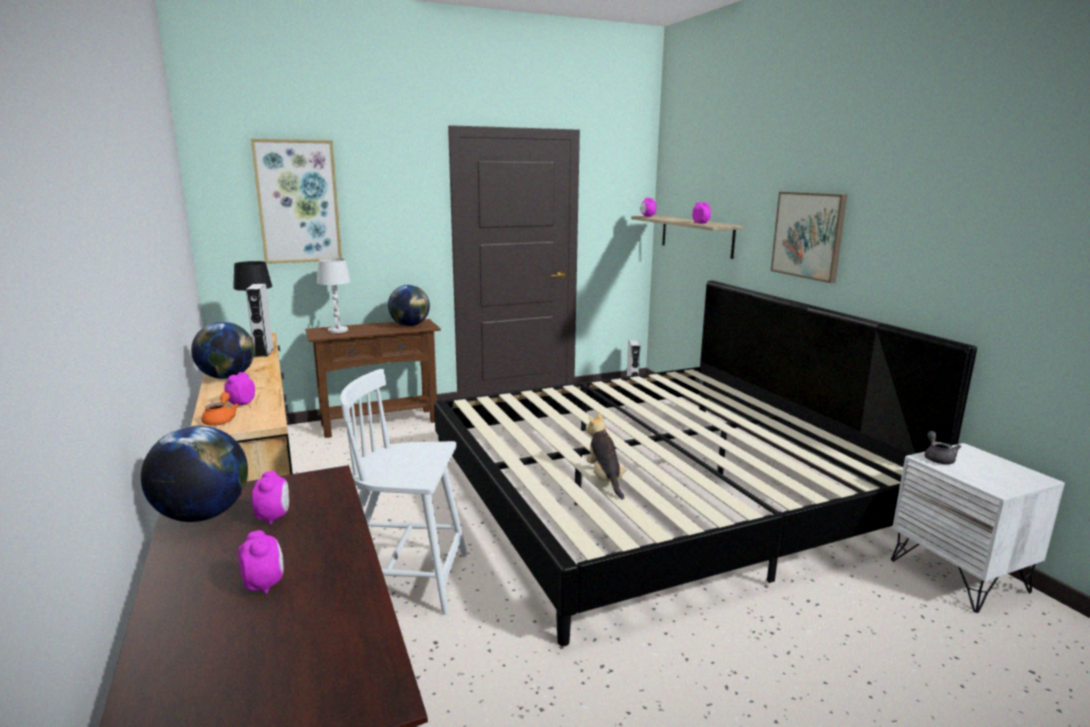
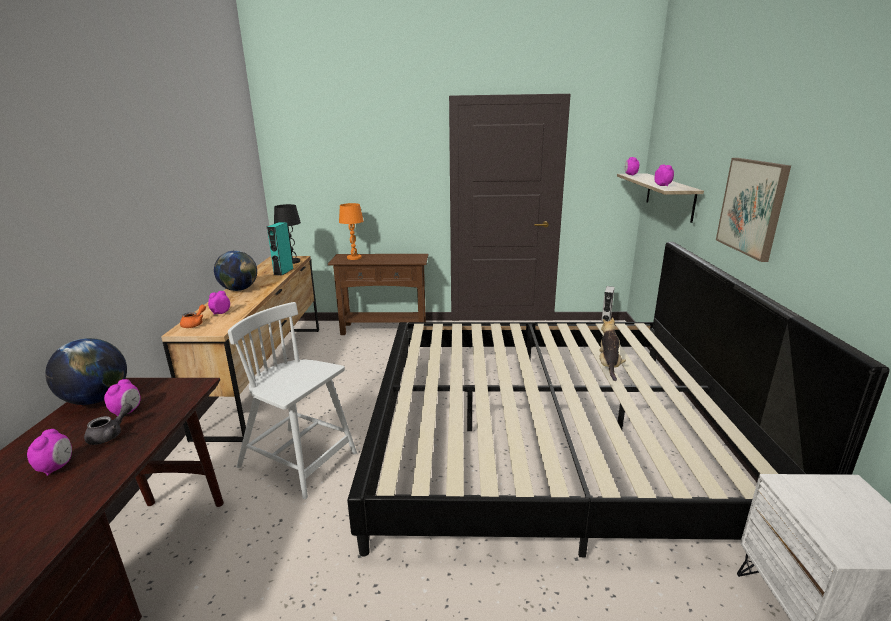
camera: 25 degrees right, 5 degrees up
(264, 352) = (283, 271): grey speaker -> turquoise speaker
(298, 202) = (332, 159): picture -> none
(338, 330) = (354, 258): white table lamp -> orange table lamp
(410, 325) = (407, 258): globe -> none
(605, 479) = (461, 421): plush toy -> plush toy (608, 365)
(938, 458) = (799, 487): grey teapot -> grey teapot (110, 435)

